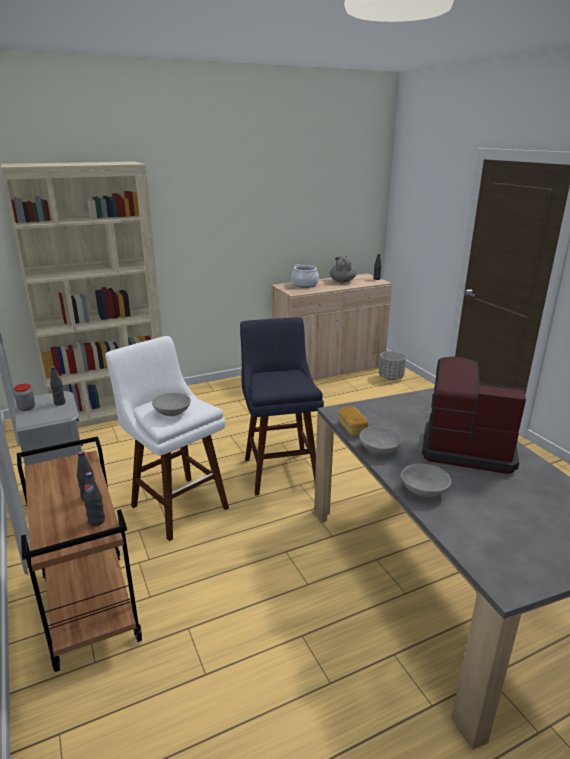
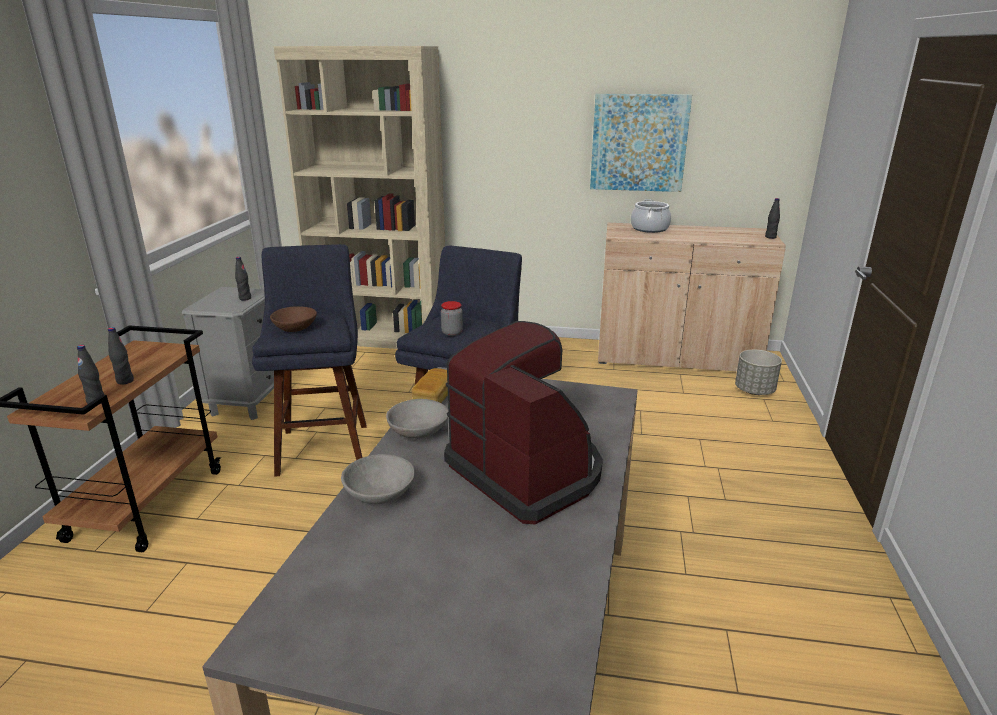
camera: 35 degrees right, 0 degrees up
(26, 408) = (216, 296): jar -> jar (452, 333)
(172, 412) = (295, 329): grey bowl -> brown bowl
(176, 504) = (324, 445): white stool -> blue stool
(286, 226) = (639, 143): none -> picture
(342, 281) = (711, 232): grey teapot -> none

